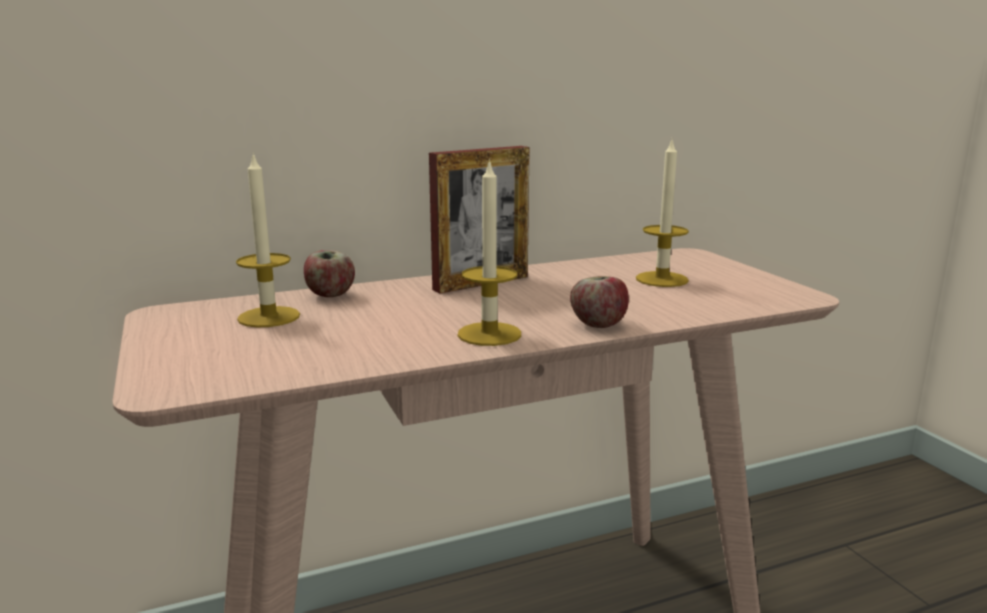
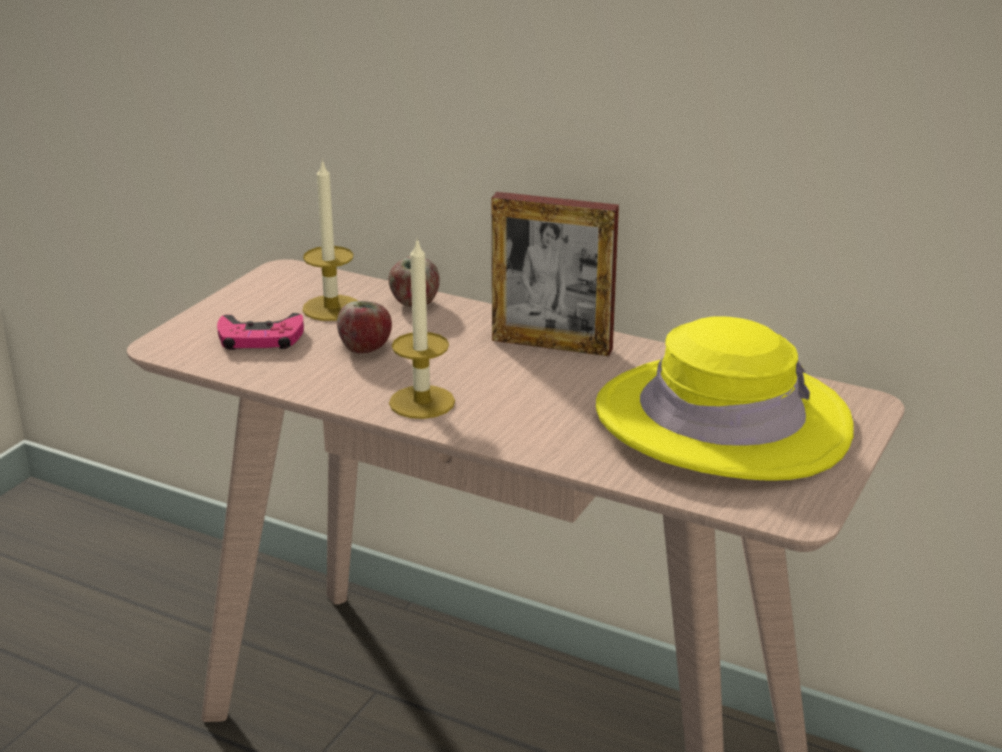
camera: 50 degrees right, 10 degrees up
(255, 352) = (260, 339): none -> pink game controller
(598, 324) = (521, 437): apple -> apple (365, 348)
(661, 279) = (722, 421): candle -> yellow hat

